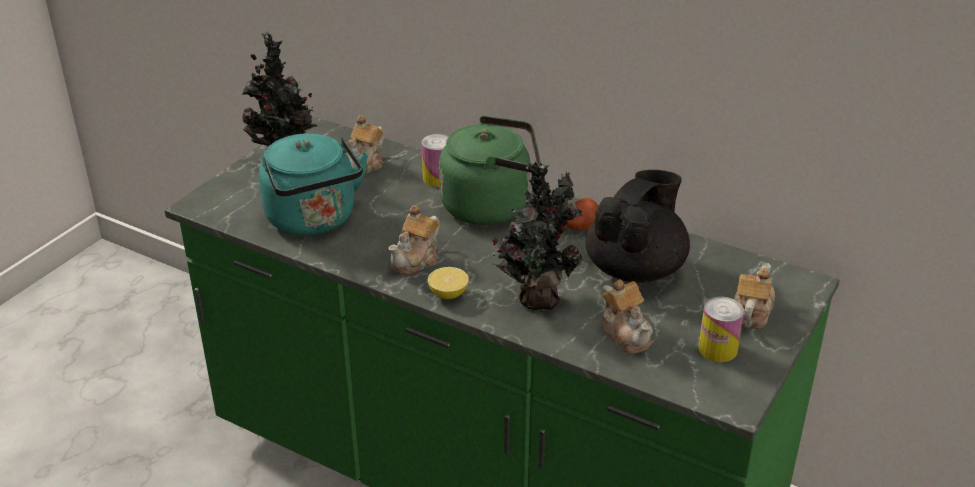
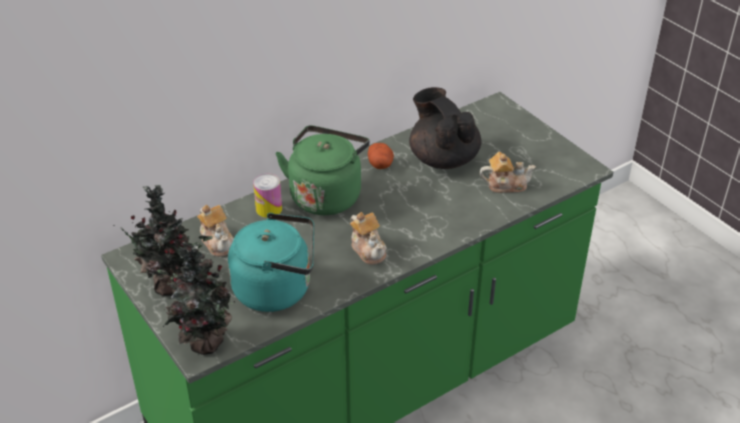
camera: 65 degrees left, 5 degrees up
(448, 294) = (419, 246): lemon -> none
(537, 297) = (447, 208): potted plant -> potted plant (202, 343)
(717, 349) = (539, 156): can -> none
(751, 312) = (512, 132): teapot -> none

